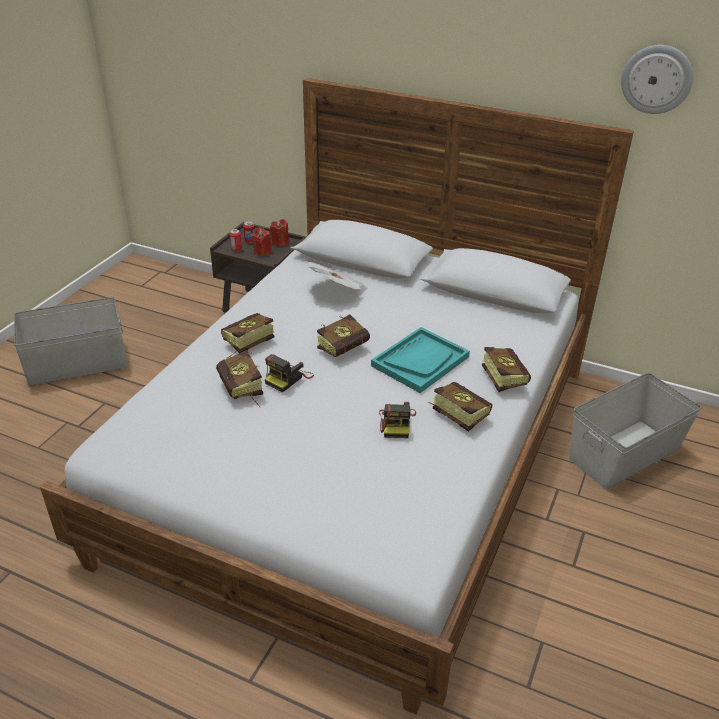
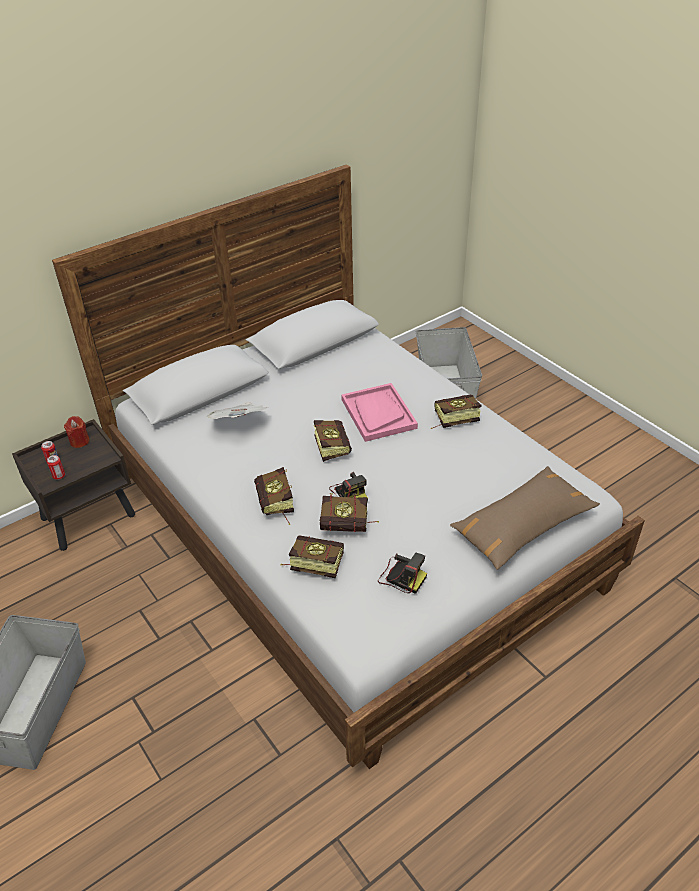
camera: 60 degrees left, 5 degrees up
(262, 251) = (83, 459): red candle -> none
(323, 514) = (522, 526): none -> brown pillow
(397, 423) = (444, 453): camera -> camera (401, 577)
(420, 361) = (378, 413): turquoise tray -> pink tray
(501, 376) = (424, 382): book -> book (311, 564)
(656, 79) = (347, 119): wall clock -> none

